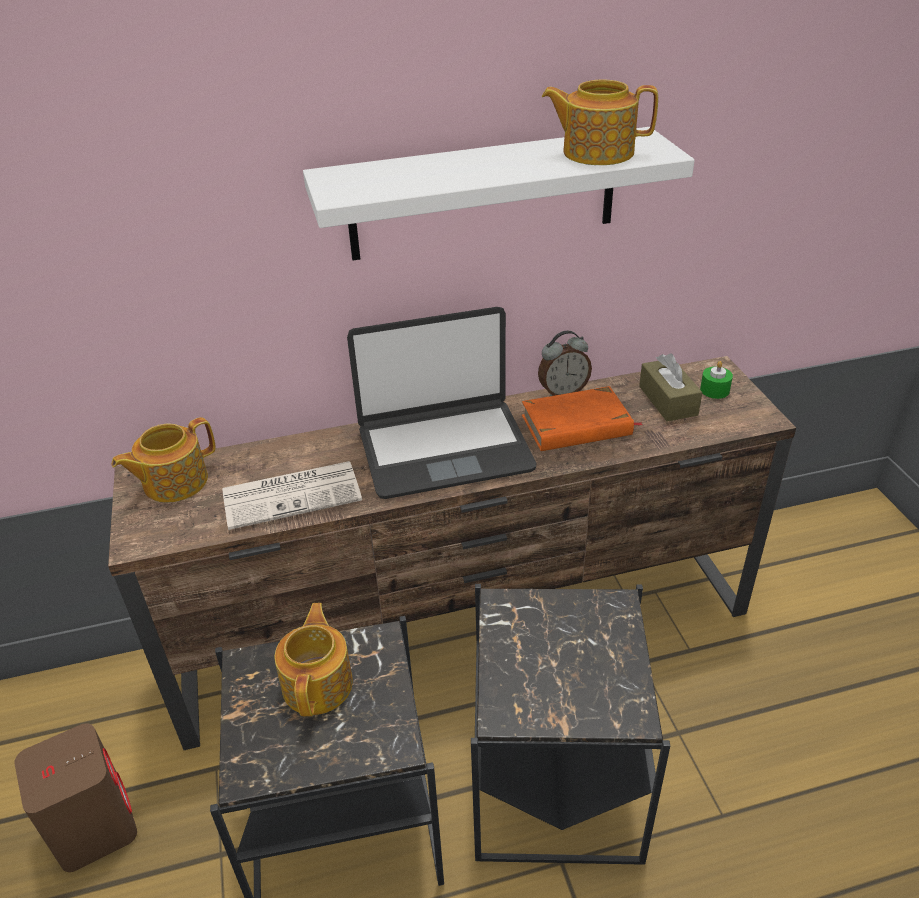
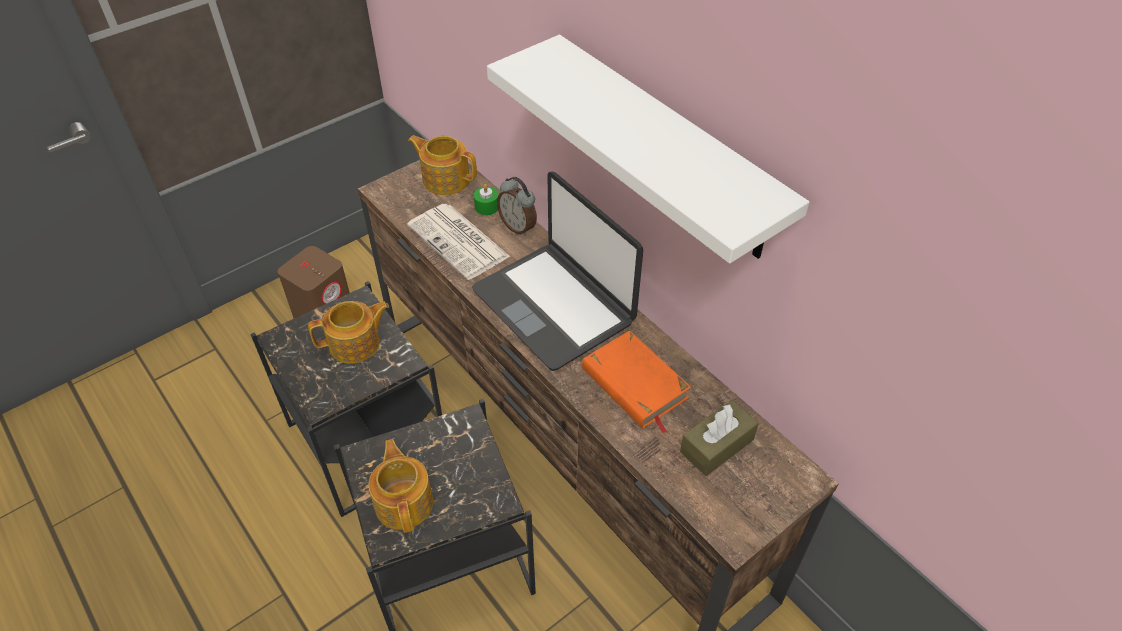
camera: 65 degrees right, 10 degrees up
(562, 392) = (681, 360): alarm clock -> alarm clock (518, 227)
(596, 152) = (702, 179): teapot -> teapot (404, 502)
(714, 390) = (760, 483): green candle -> green candle (487, 207)

